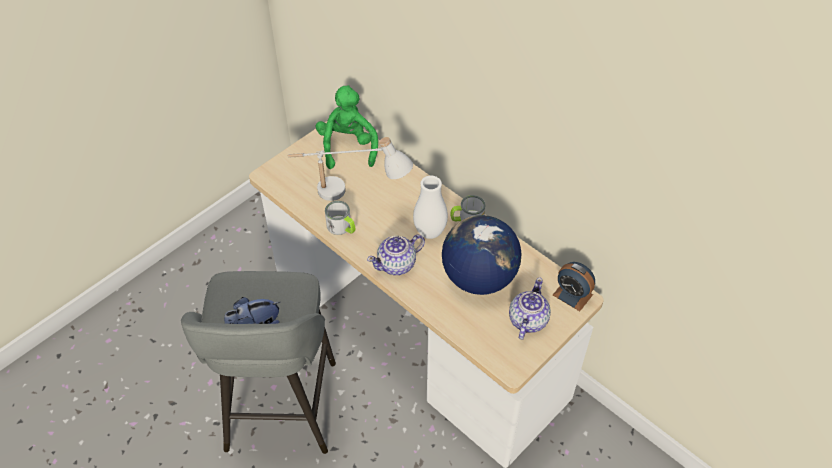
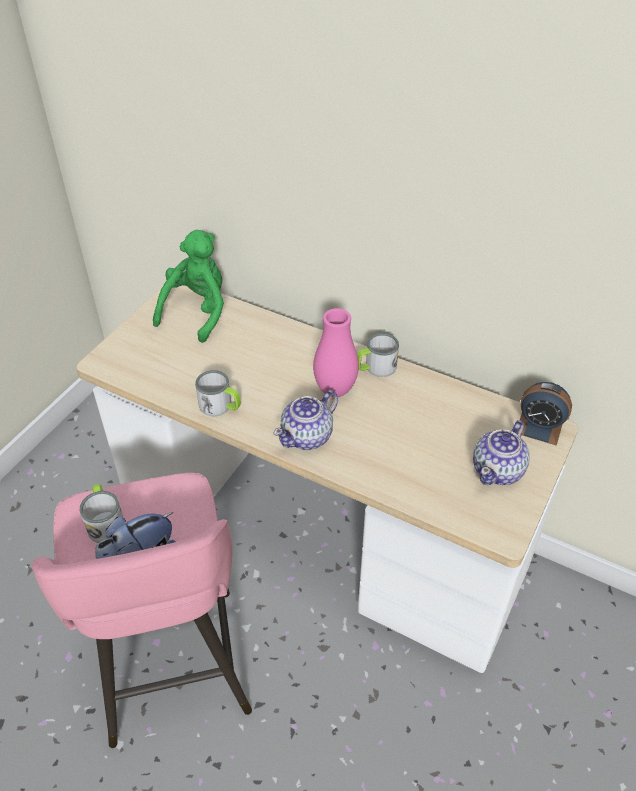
camera: 15 degrees left, 5 degrees down
(239, 296) = (105, 521): none -> mug
(280, 409) = (173, 670): grey stool -> pink stool
(348, 147) = (197, 312): green plush toy -> green plush toy turned 45 degrees clockwise
(350, 196) = (219, 367): white table lamp -> none
(430, 232) = (335, 390): white vase -> pink vase
(478, 277) = (417, 431): globe -> none
(527, 320) = (498, 470): teapot -> teapot turned 150 degrees counterclockwise

